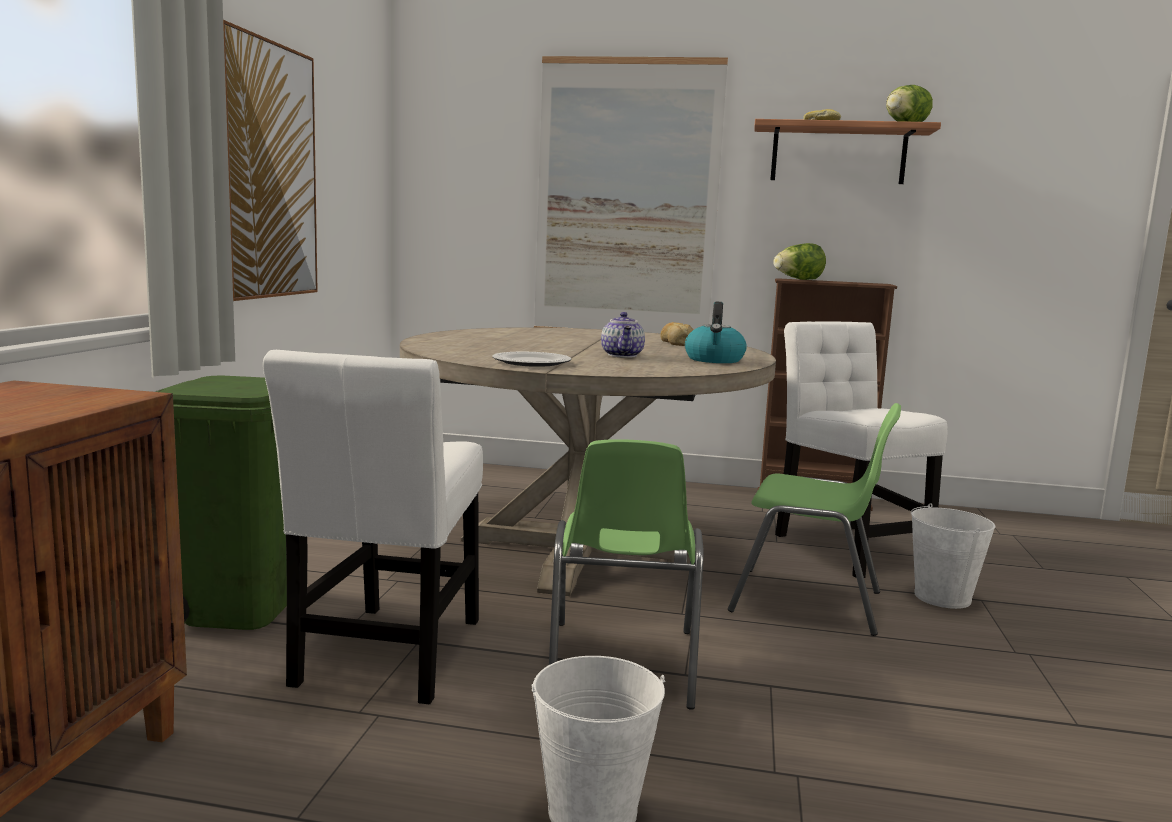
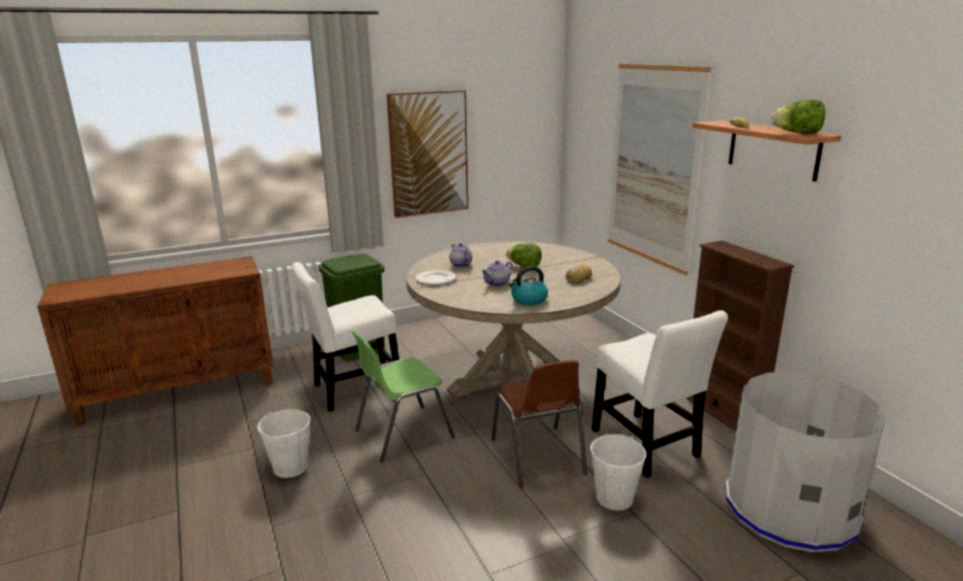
camera: 55 degrees right, 10 degrees up
(496, 349) = (460, 264): none -> teapot
(798, 279) = (721, 246): lettuce -> lettuce (524, 267)
(809, 602) = (538, 457): green chair -> brown chair
(846, 547) = (647, 446): white chair -> white chair turned 120 degrees clockwise
(1015, 541) = (790, 508): none -> grey trash can

